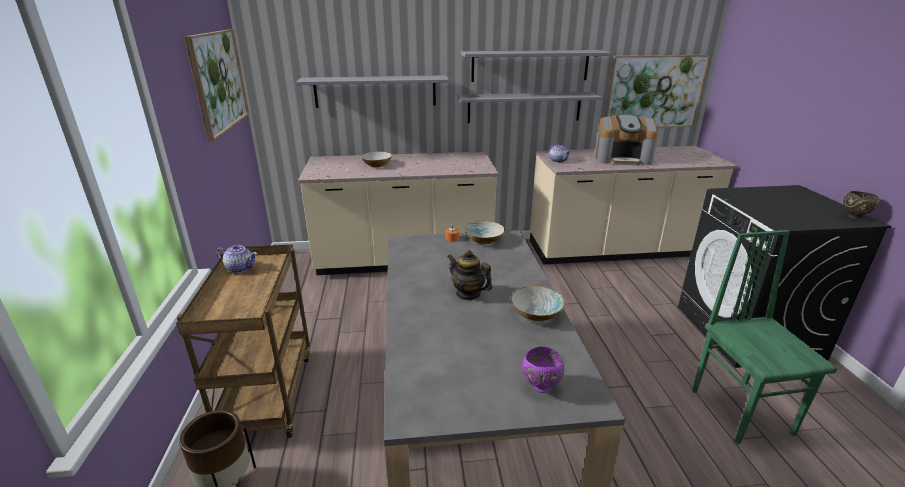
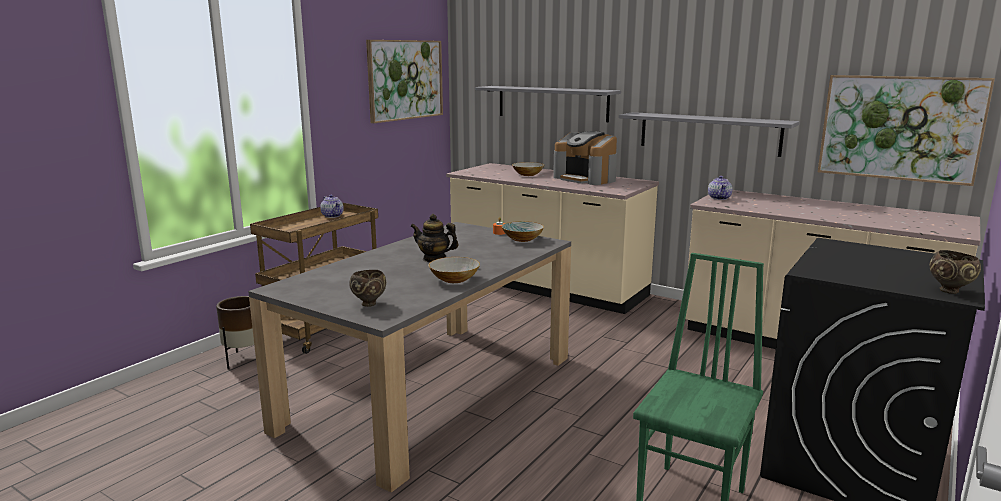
camera: 40 degrees right, 10 degrees down
(468, 294) = (434, 259): teapot -> teapot turned 60 degrees counterclockwise
(530, 66) = (717, 84): grey shelf -> none
(540, 386) = (369, 303): purple bowl -> brown bowl
(622, 159) = (810, 209): coffee machine -> coffee machine (586, 179)

